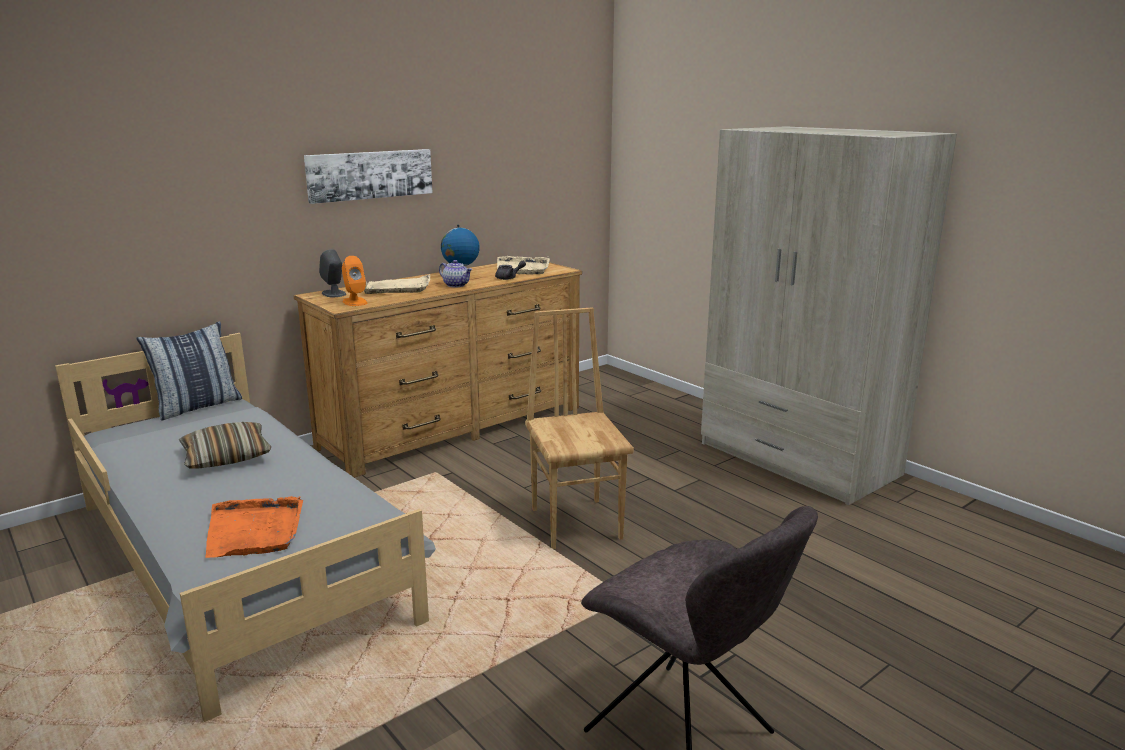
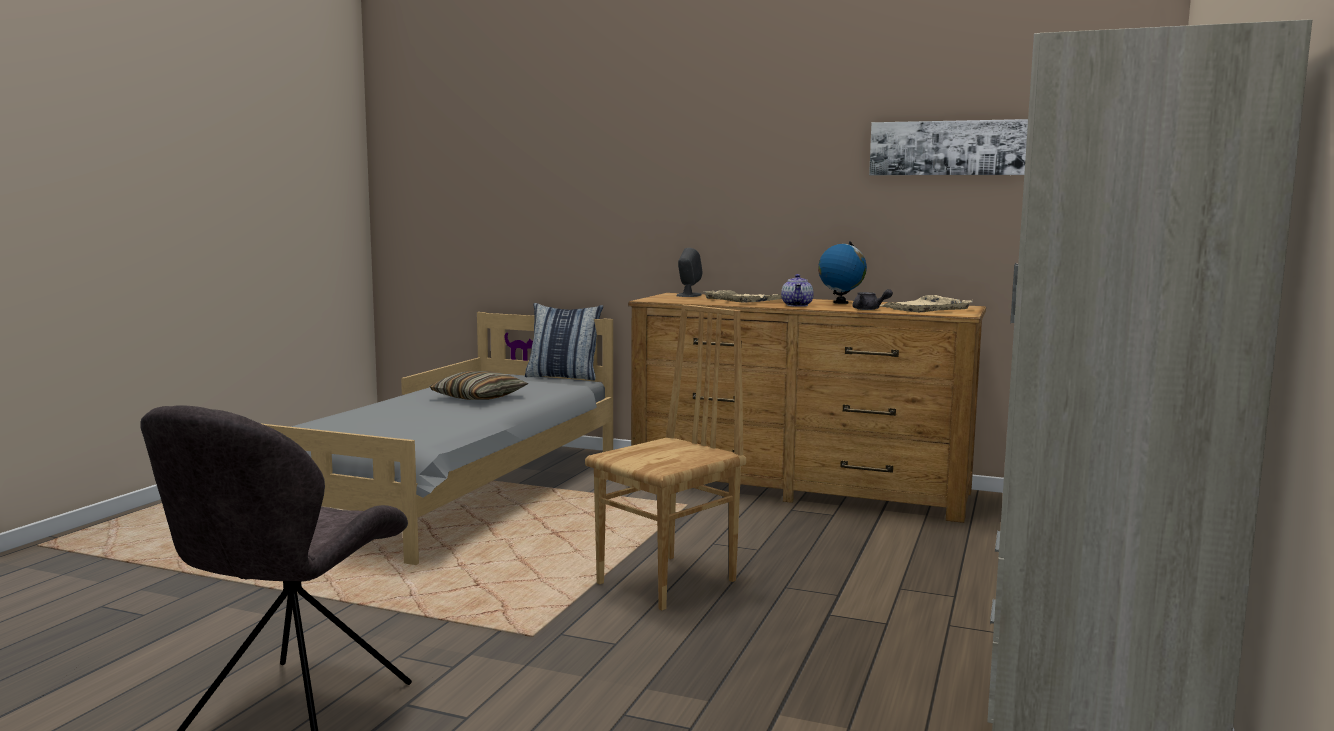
camera: 60 degrees right, 10 degrees down
(254, 530) = (363, 425): orange tray -> none
(355, 302) = (674, 299): orange speaker -> none
(370, 175) = (767, 178): picture -> picture (951, 148)

